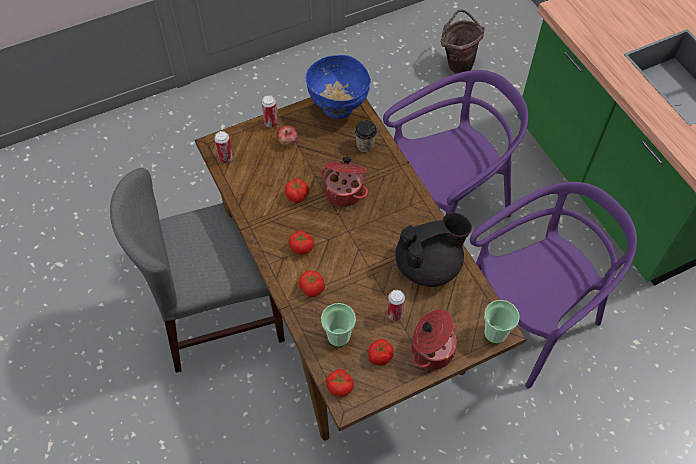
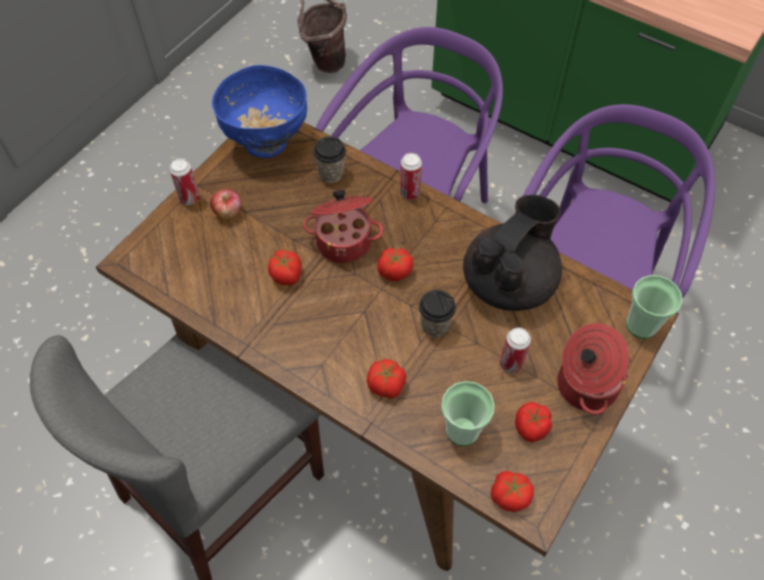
camera: 30 degrees left, 0 degrees up
(226, 158) = (156, 271): can -> can (409, 193)
(301, 247) = (336, 339): tomato -> tomato (394, 272)
(364, 269) = (435, 326): none -> cup

